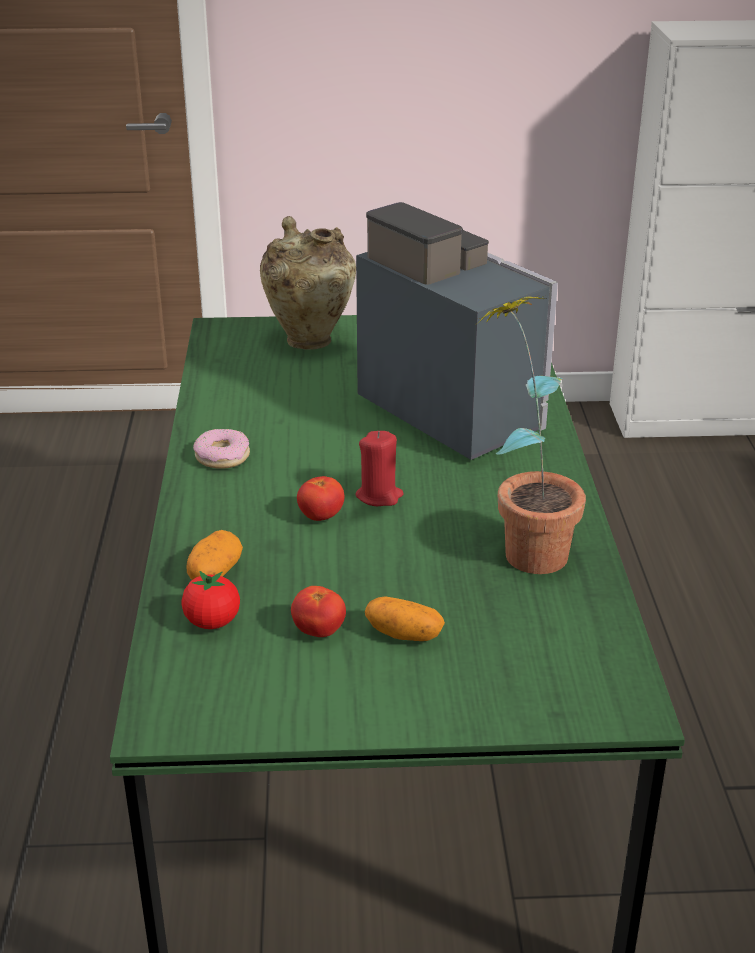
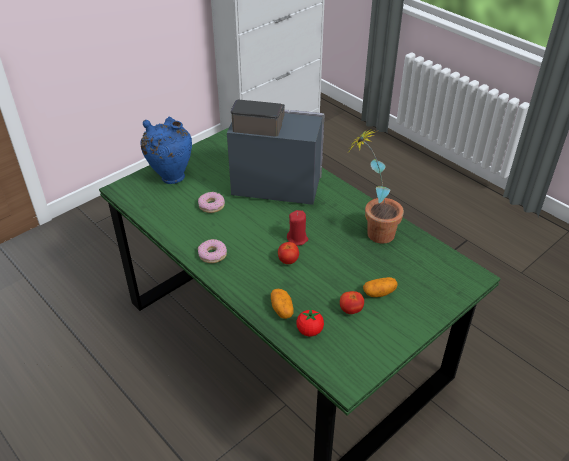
camera: 40 degrees left, 10 degrees up
(309, 340) = (171, 176): beige vase -> blue vase
(313, 398) = (211, 205): none -> donut

